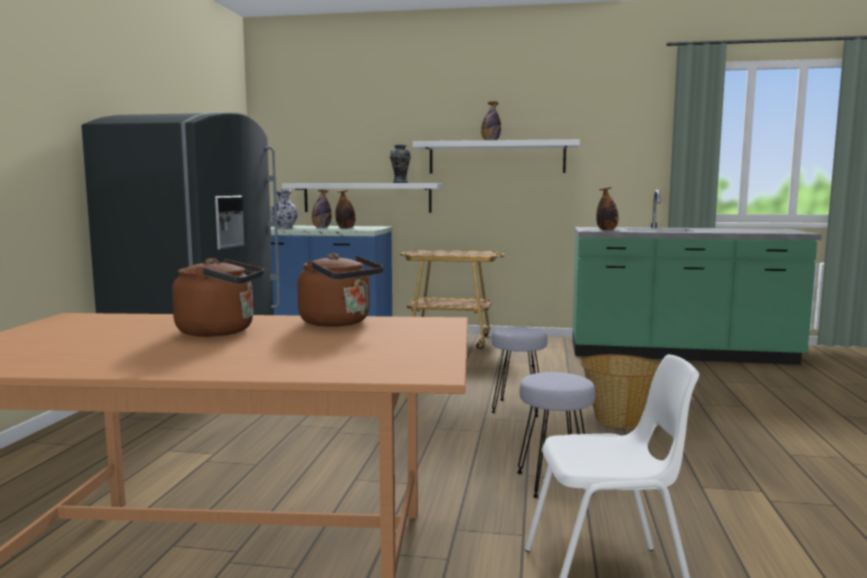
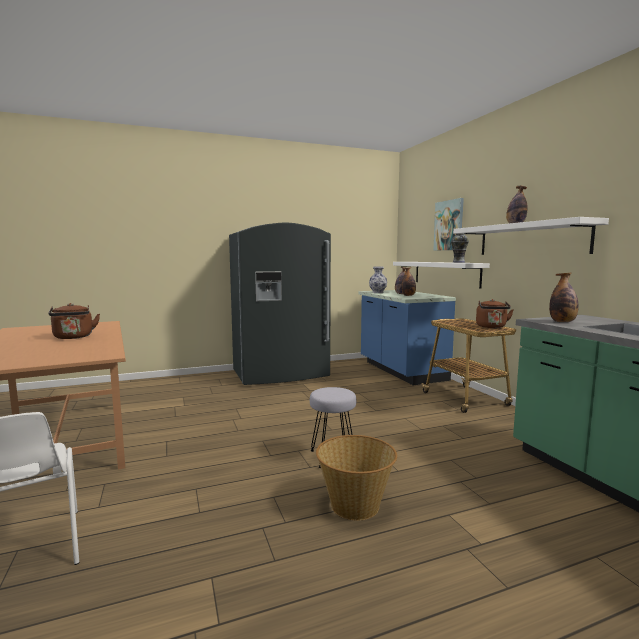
camera: 60 degrees right, 0 degrees up
(339, 323) = (98, 345): brown kettle -> brown kettle (491, 327)
(368, 135) = (449, 225): none -> picture
(554, 482) = (188, 501): grey stool -> none

